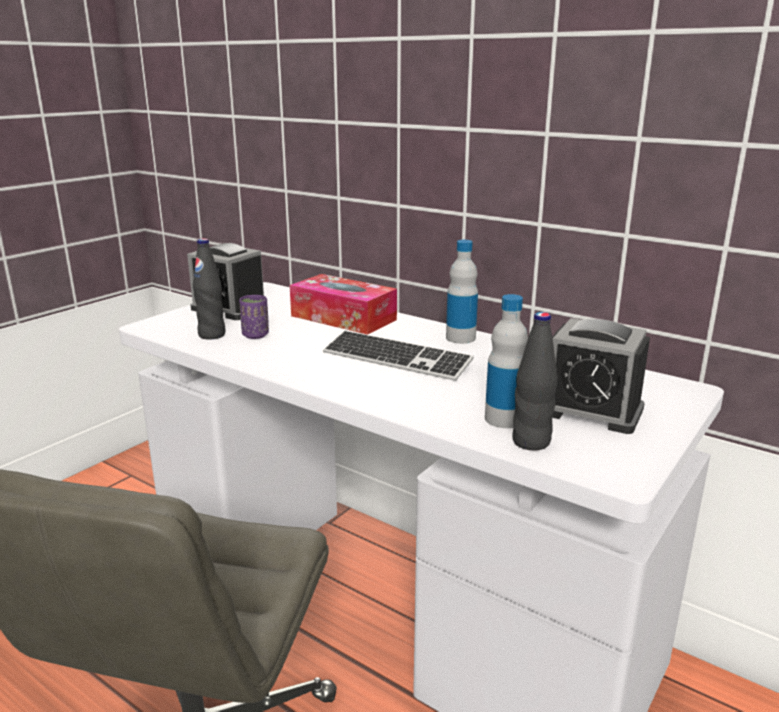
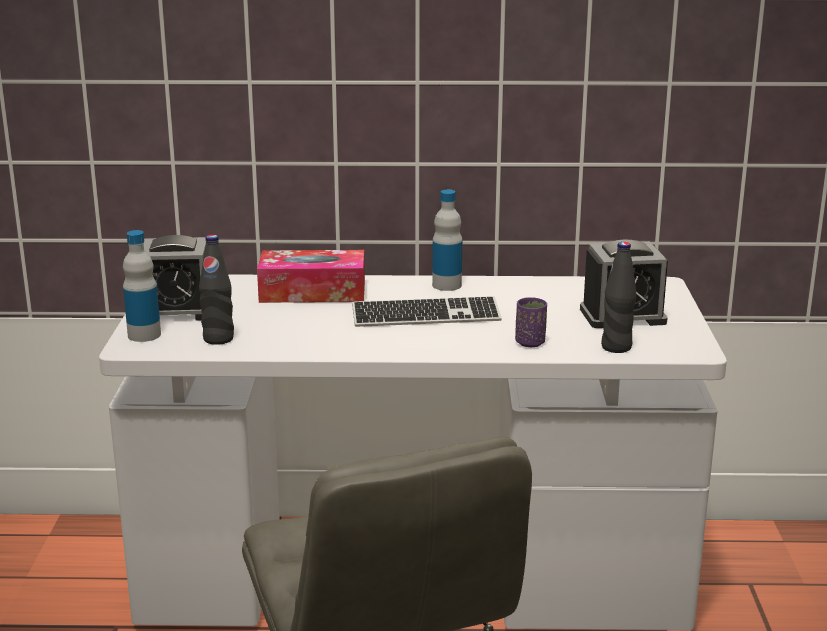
camera: 35 degrees left, 0 degrees up
(255, 335) = (262, 328): purple cup -> purple cup (530, 343)
(504, 419) = (577, 338): bottle -> bottle (144, 335)

